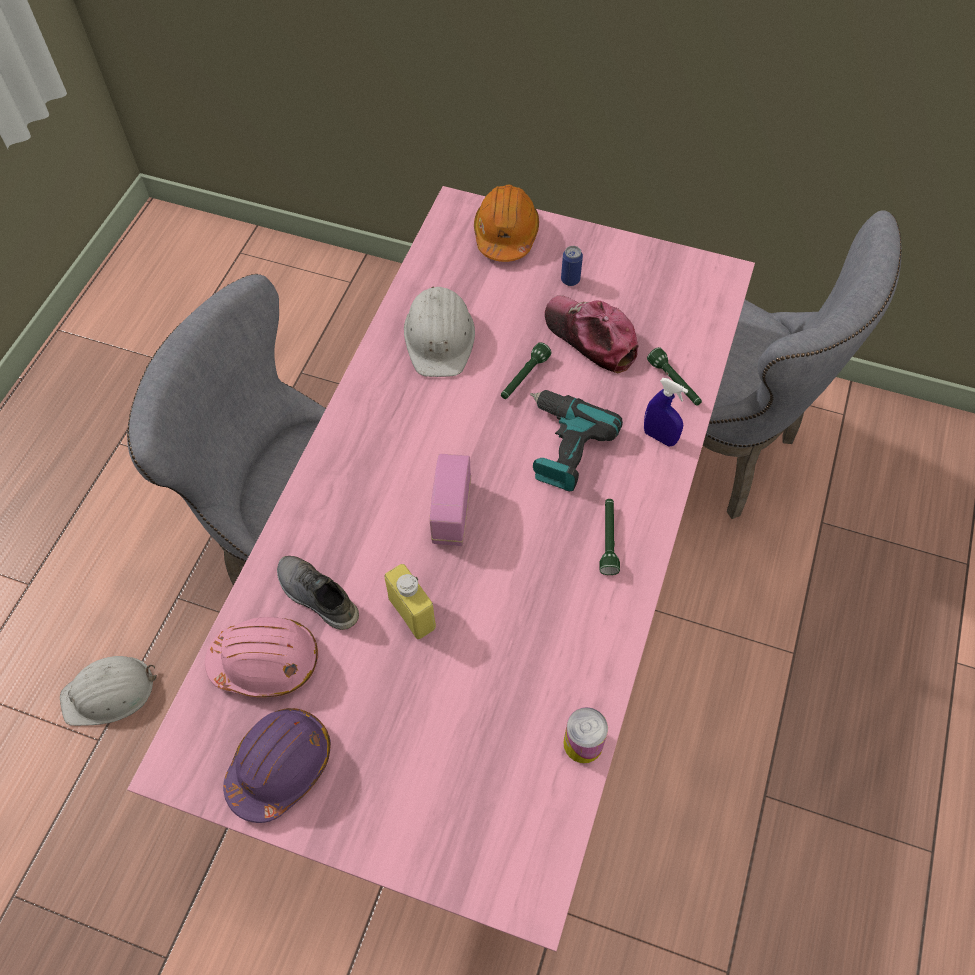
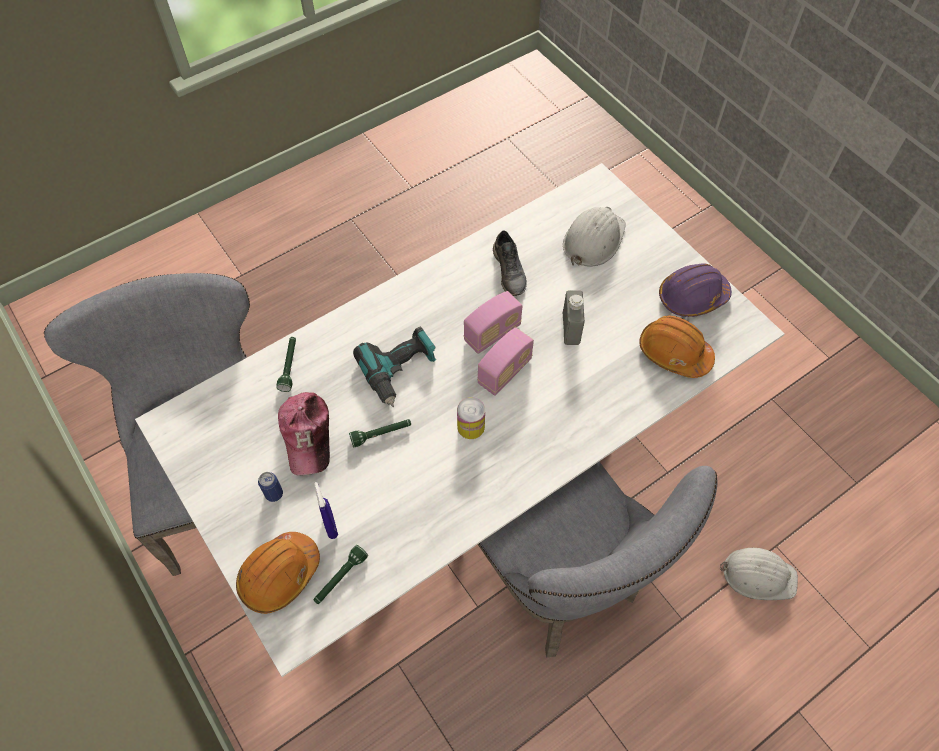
camera: 145 degrees left, 0 degrees up
(266, 662) = (674, 352): pink hard hat -> orange hard hat
(316, 597) = (623, 371): grey shoe -> grey shoe (510, 271)
(412, 614) = (571, 329): yellow bottle -> grey bottle
(440, 337) = (412, 508): white hard hat -> white hard hat (593, 240)
(488, 607) = (469, 469): pink dining table -> white dining table
(499, 549) = (492, 333): none -> radio
(583, 743) = (526, 221): can -> can (471, 427)
(608, 539) = (425, 301): green flashlight -> green flashlight (340, 578)
(659, 437) = (336, 339): blue spray bottle -> blue spray bottle (330, 525)

